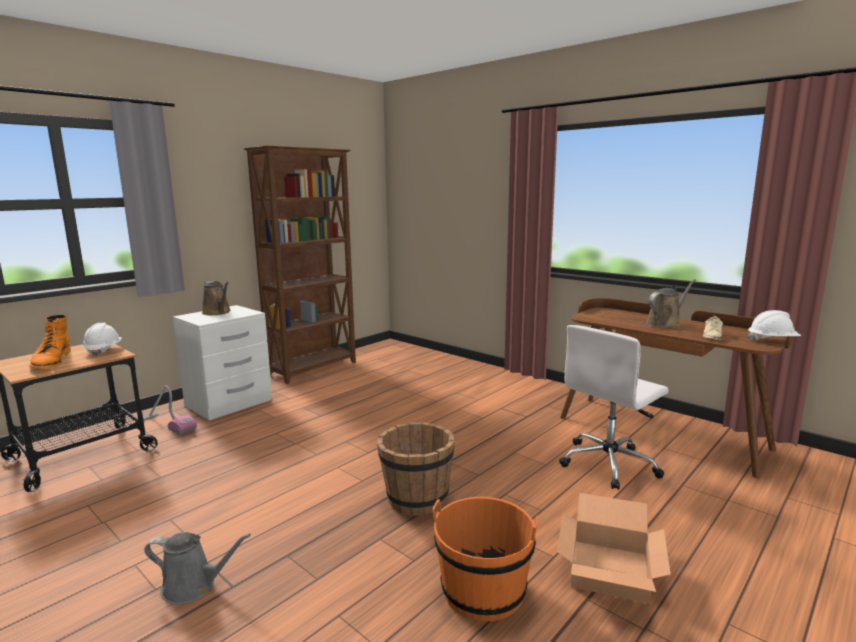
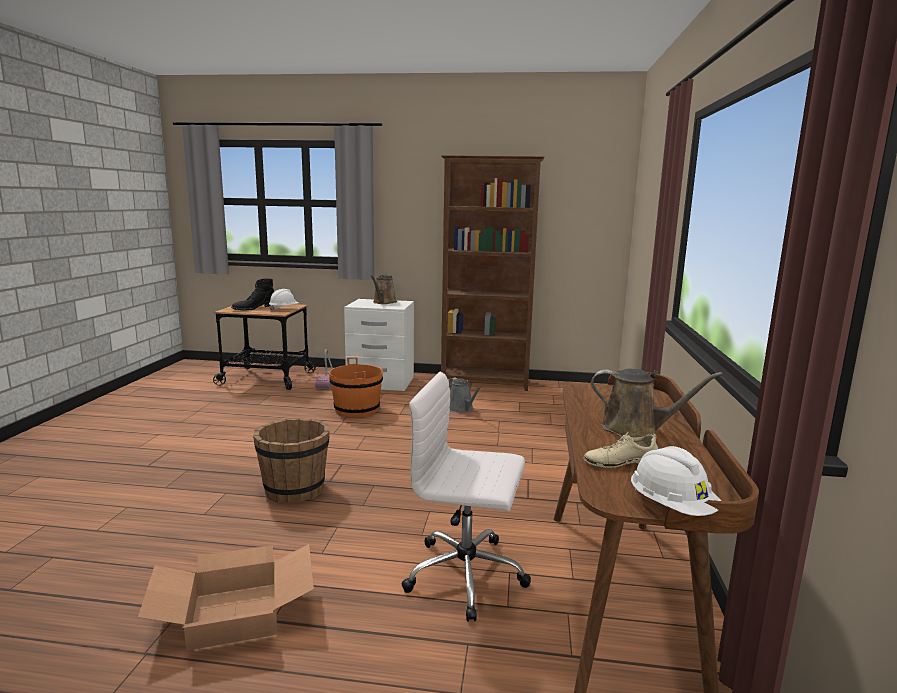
camera: 55 degrees right, 0 degrees up
(51, 361) = (253, 308): orange boot -> black boot
(193, 586) = (144, 455): grey watering can -> grey watering can (462, 409)
(483, 590) = (174, 553): orange bucket -> orange bucket (356, 409)

